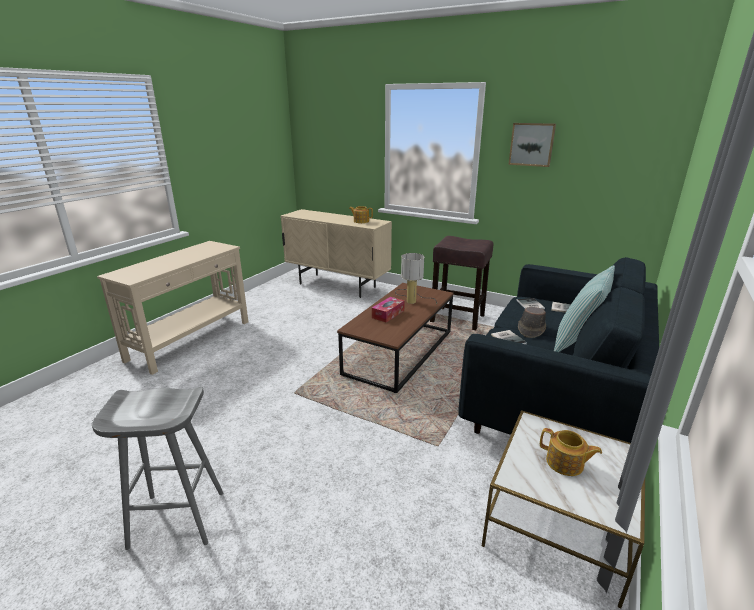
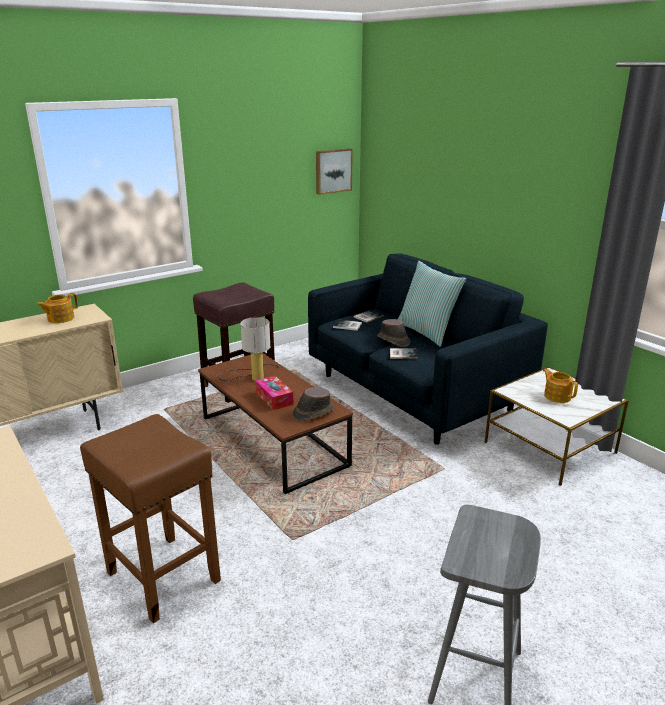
camera: 65 degrees left, 0 degrees up
(242, 359) = (161, 576): none -> brown stool
(381, 332) = (313, 413): none -> brown hat
(532, 144) = (240, 166): picture -> picture (332, 171)
(565, 463) = (557, 396): teapot -> teapot turned 90 degrees counterclockwise

